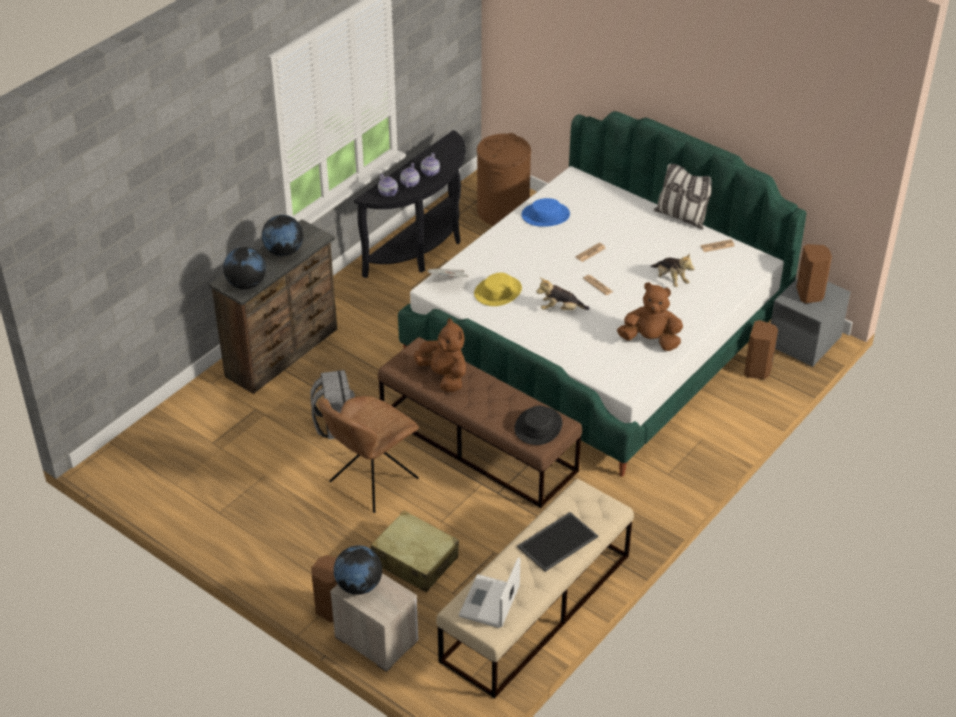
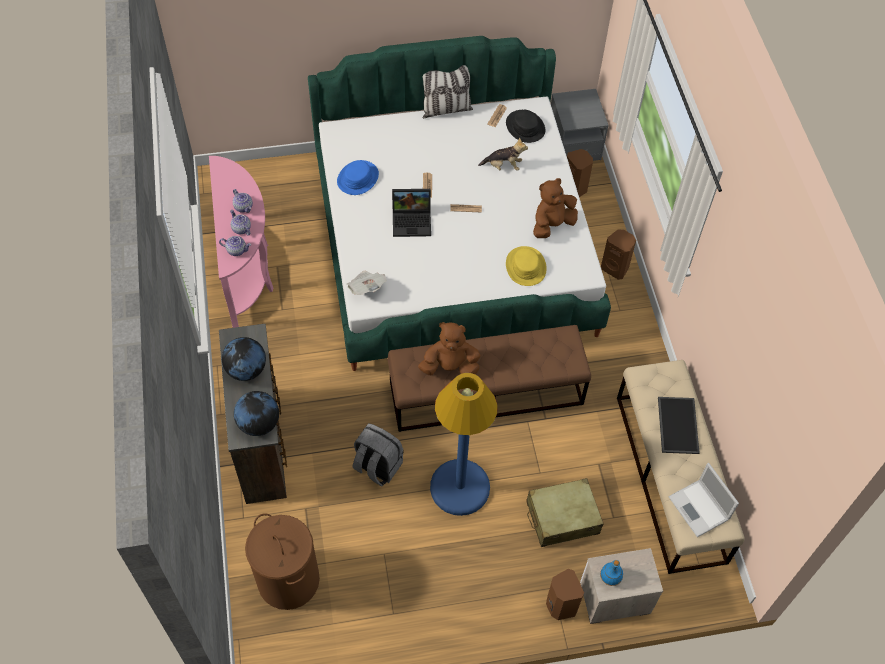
camera: 50 degrees left, 15 degrees up
(359, 585) = (610, 578): globe -> blue bottle
(371, 482) = (459, 487): brown chair -> blue floor lamp
(423, 249) = (247, 270): black console table -> pink console table
(498, 292) = (410, 269): yellow hat -> yellow hat (526, 267)
(502, 211) = (263, 193): brown laundry basket -> brown laundry basket (288, 580)
(538, 427) = (558, 351): black hat -> black hat (525, 127)
(545, 266) = (412, 221): none -> laptop
(560, 309) = (468, 248): plush toy -> none
(810, 294) = (578, 109): brown speaker -> brown speaker (615, 268)

